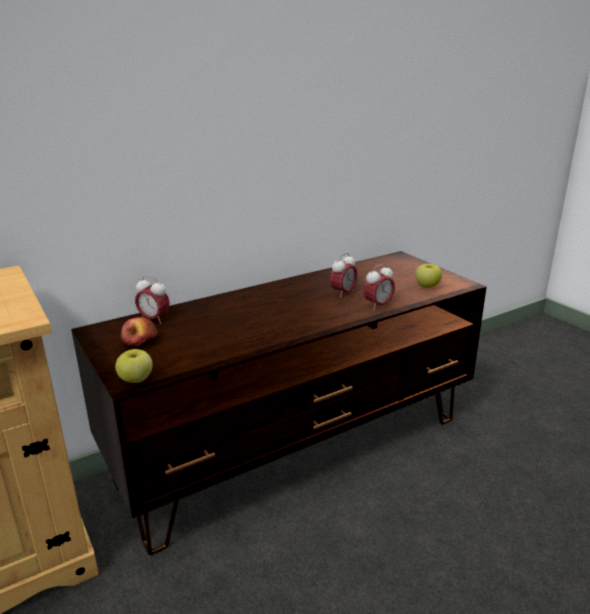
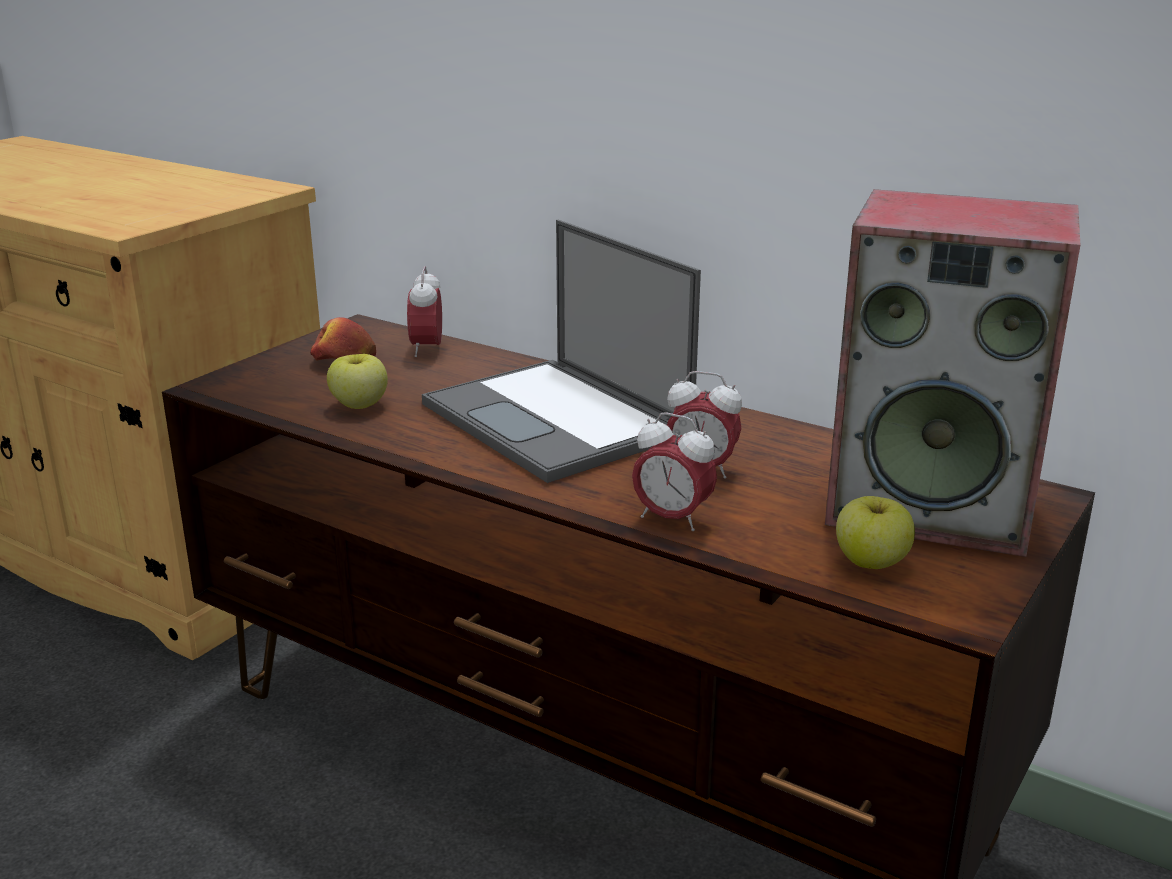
camera: 65 degrees right, 0 degrees up
(136, 380) = (220, 389): apple -> apple (359, 405)
(272, 307) = (558, 420): none -> laptop
(396, 270) = (933, 506): none -> speaker

